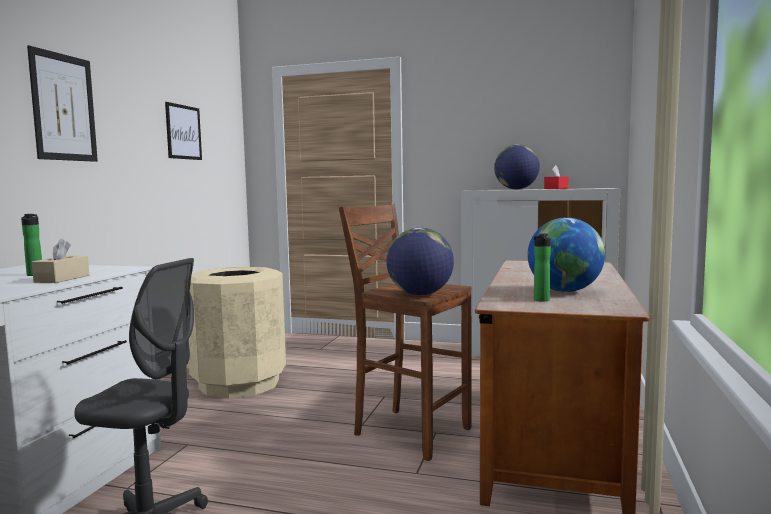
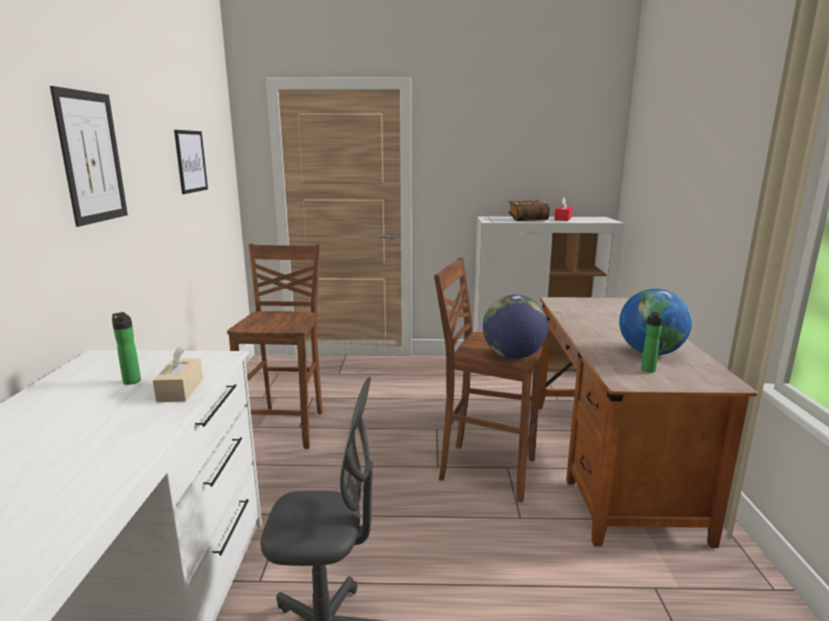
camera: 15 degrees left, 10 degrees up
(240, 383) = (287, 427): beige trash can -> brown stool
(516, 189) = (528, 219): globe -> book

